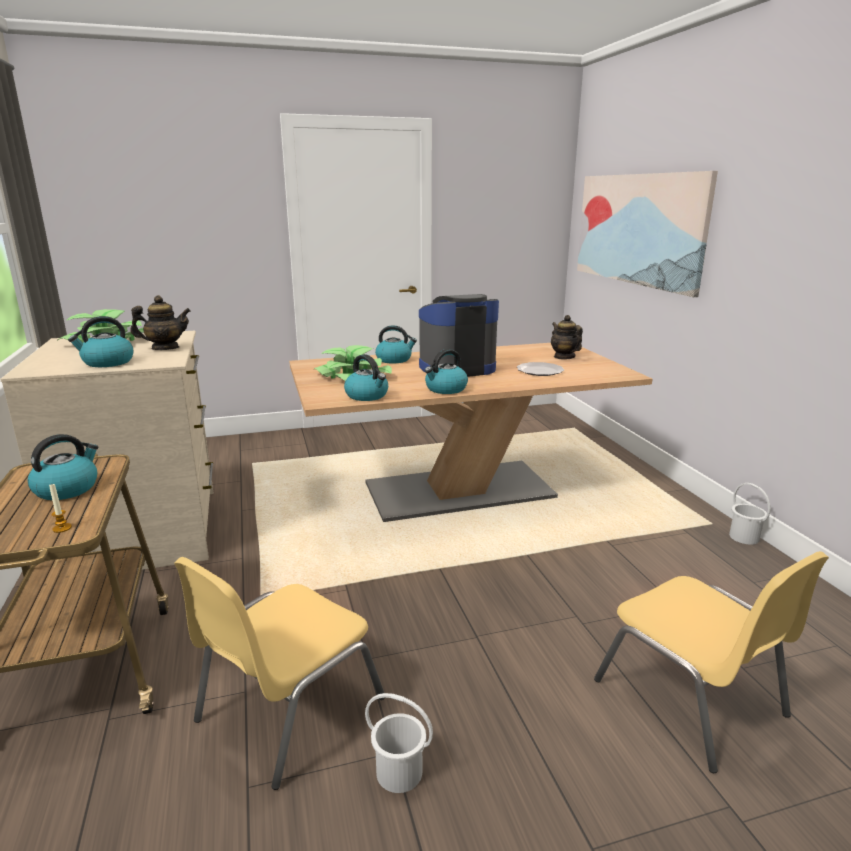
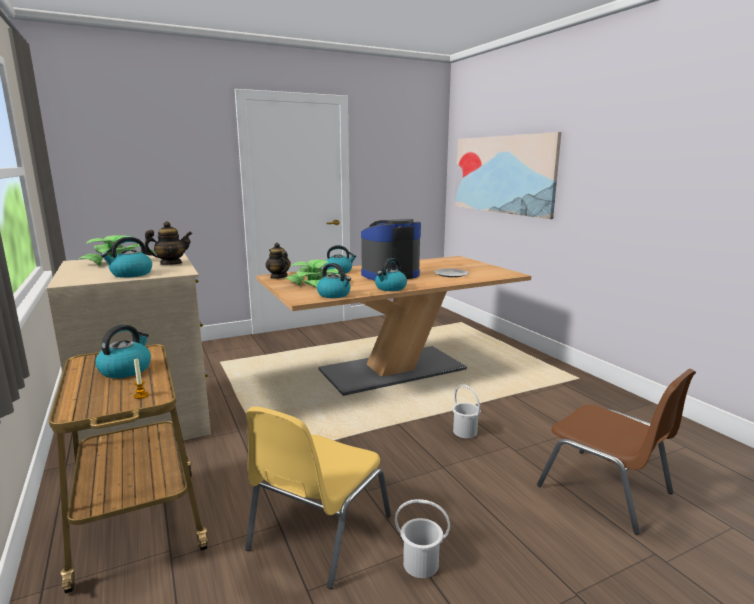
camera: 10 degrees left, 5 degrees down
(564, 357) = (462, 265): teapot -> teapot (278, 277)
(692, 699) = (606, 490): yellow chair -> brown chair
(744, 537) = (603, 385): white bucket -> white bucket (465, 431)

